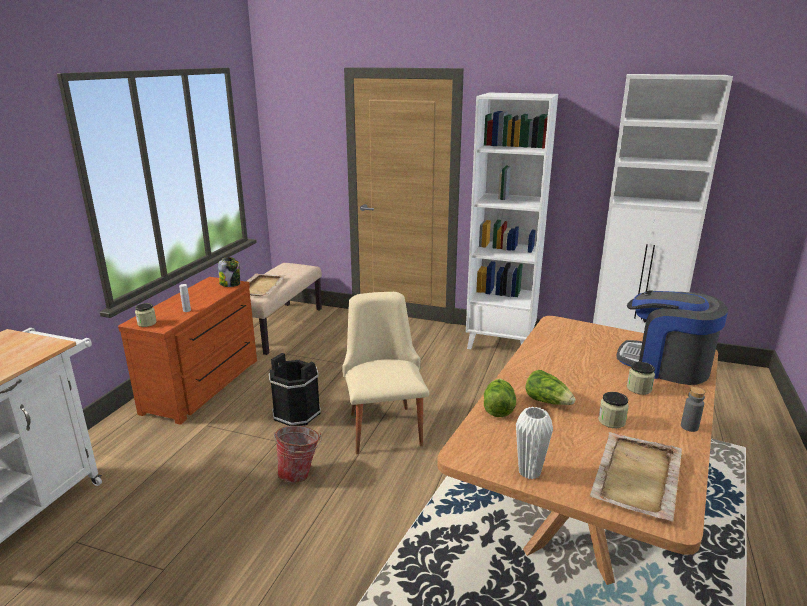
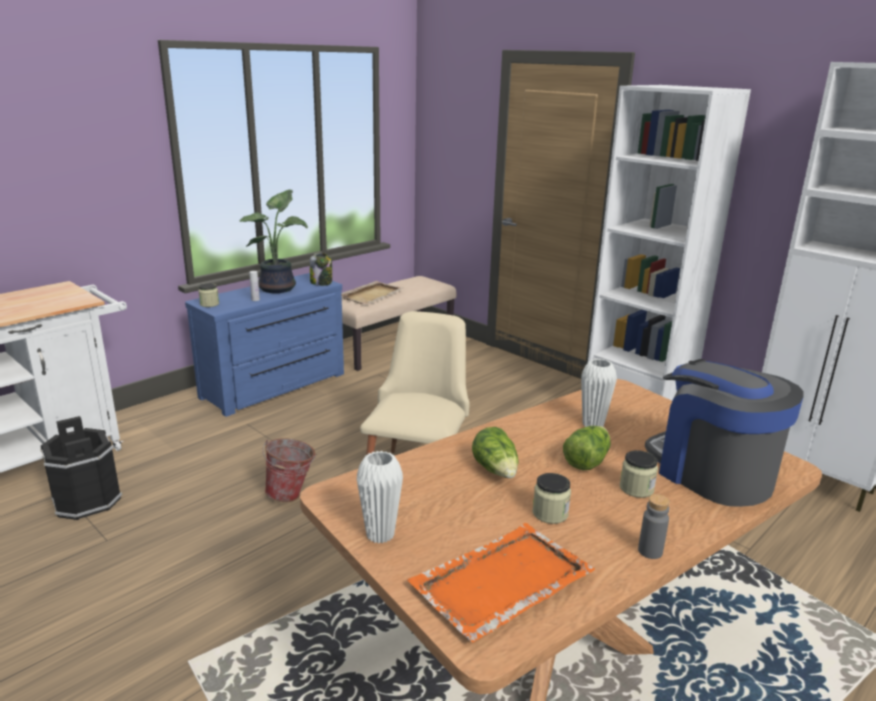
camera: 25 degrees right, 0 degrees up
(197, 296) = (279, 288): none -> potted plant
(205, 386) = (276, 386): brown dresser -> blue dresser
(297, 413) = (338, 435): black bucket -> black bucket (87, 500)
(498, 408) = (429, 460): lettuce -> lettuce (586, 460)
(568, 352) = (593, 424): none -> white vase
(636, 477) = (500, 583): beige tray -> orange tray

